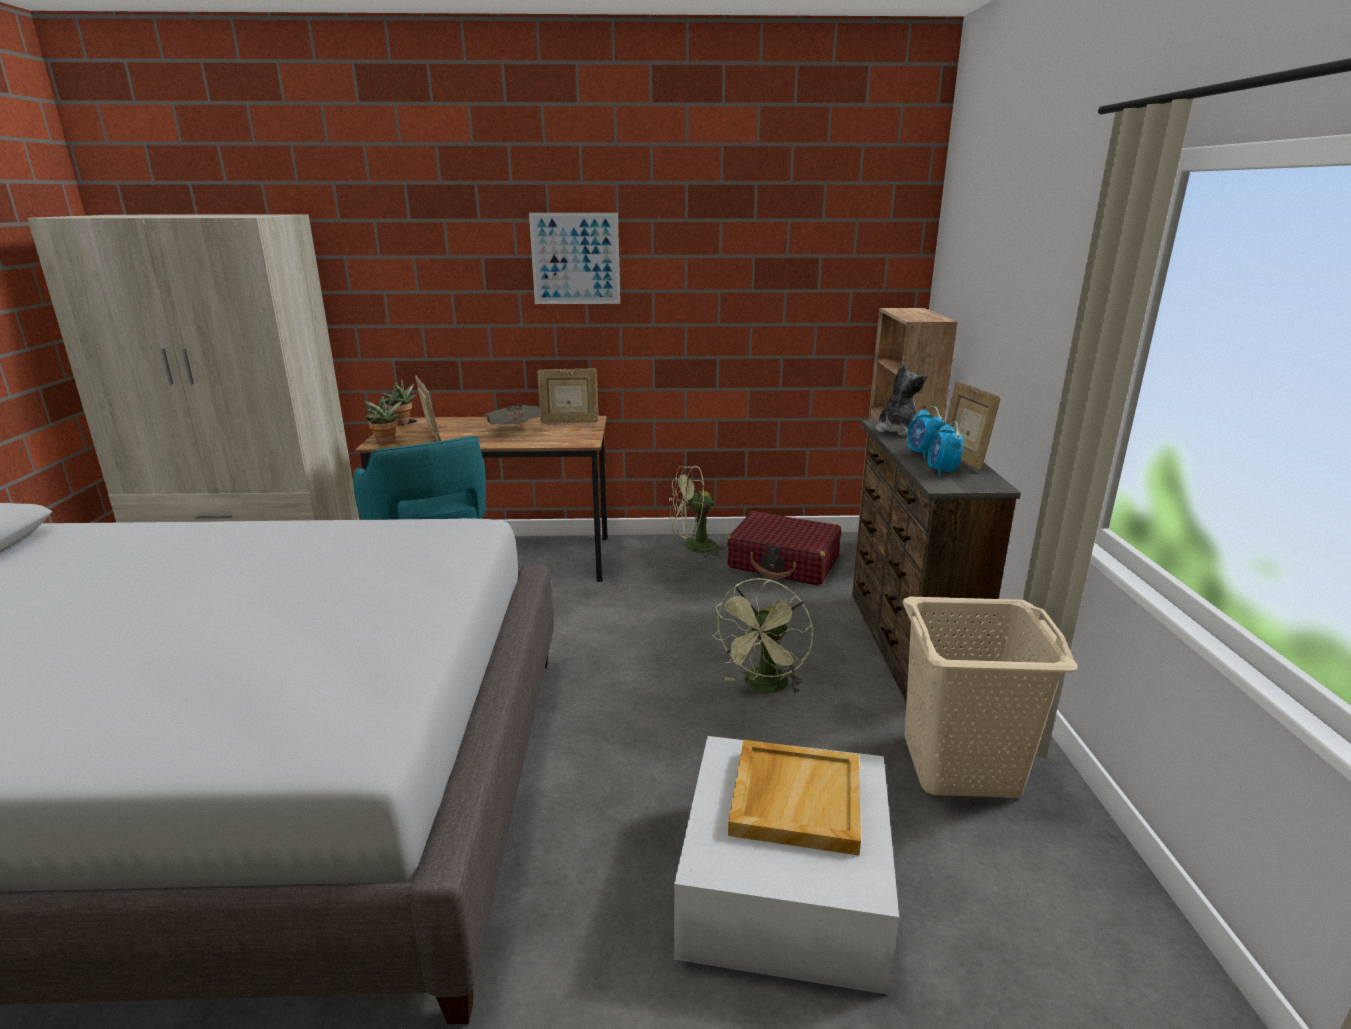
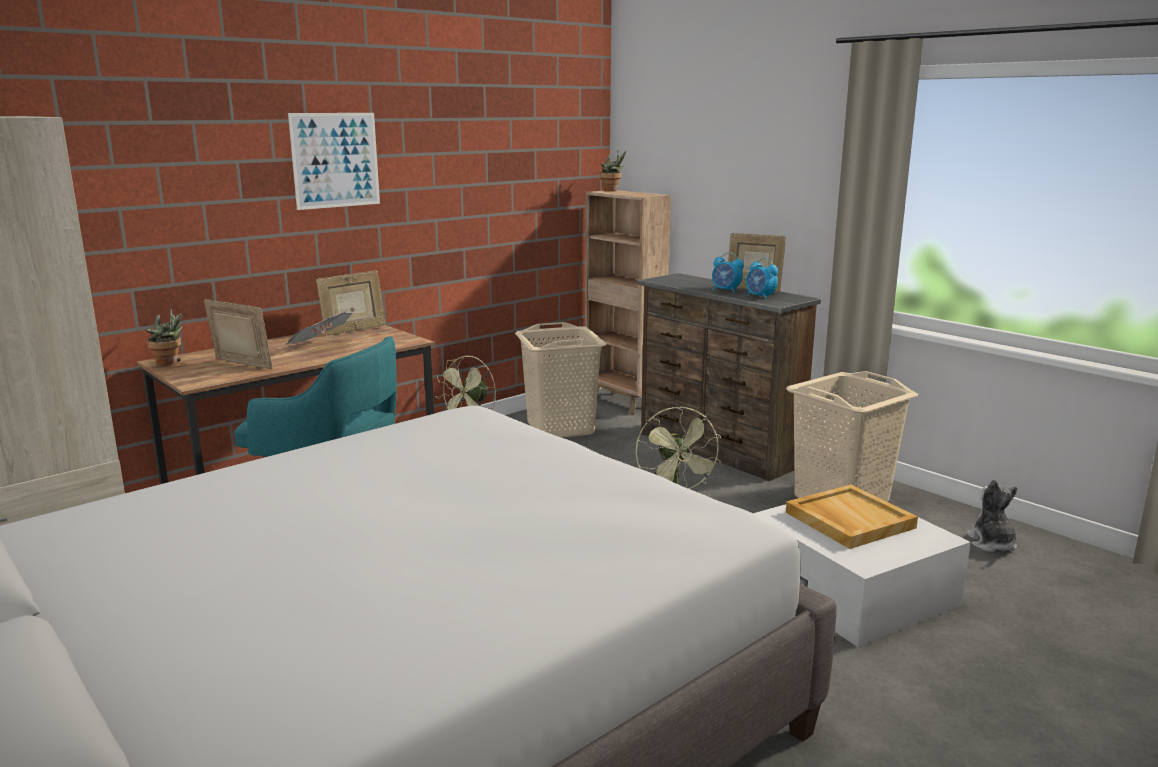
camera: 40 degrees left, 5 degrees down
(386, 442) = (203, 379): potted plant -> potted plant (612, 191)
(784, 562) = (561, 428): red suitcase -> beige laundry basket
(896, 430) = (676, 281): plush toy -> plush toy (991, 544)

